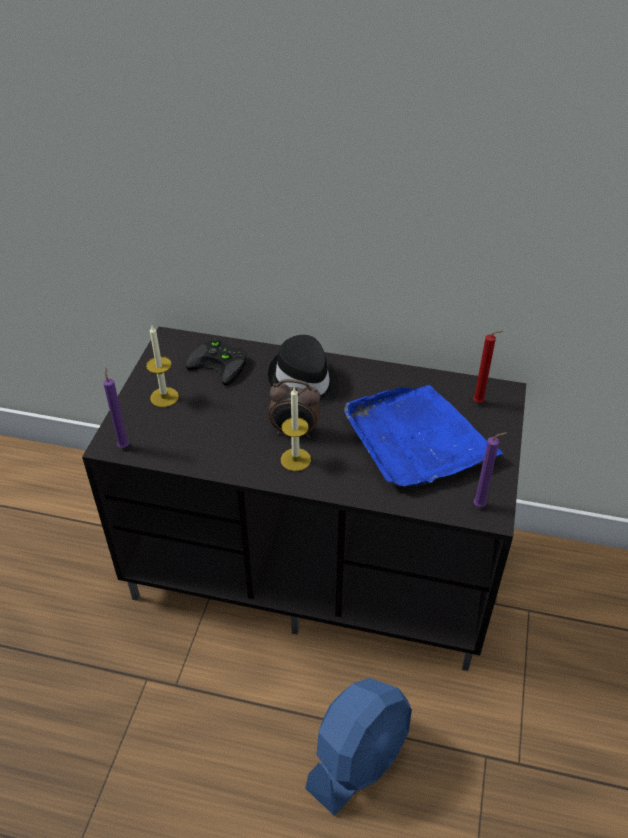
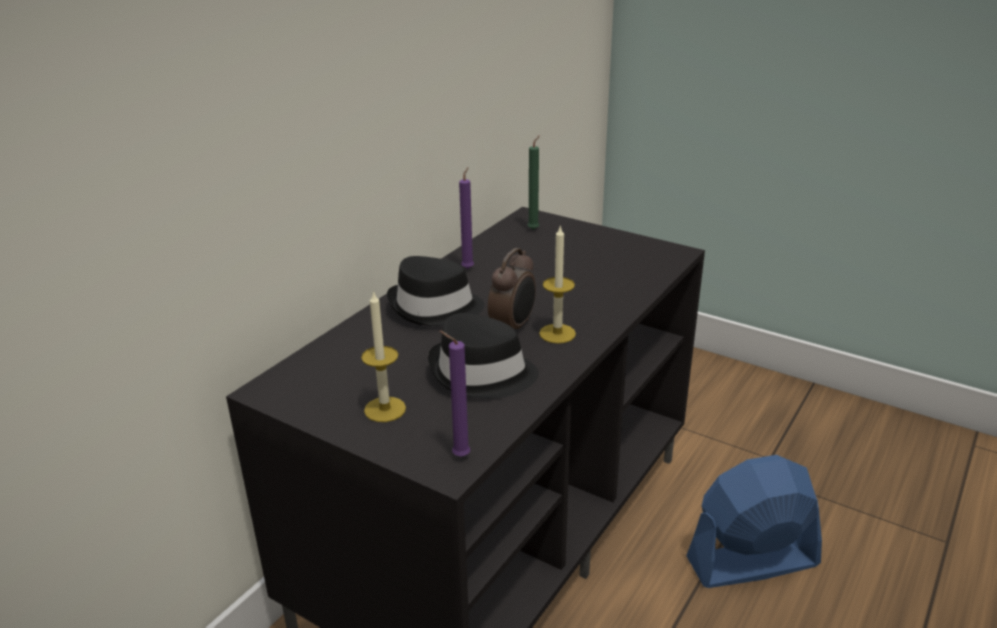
camera: 70 degrees left, 15 degrees down
(221, 364) = (356, 356): black game controller -> none
(222, 431) = (482, 374): none -> black hat
(359, 758) = (751, 561): blue fan -> blue fan turned 75 degrees counterclockwise
(416, 439) = (565, 265): blue tray -> none
(480, 403) = (534, 229): red candle -> green candle
(481, 505) = (665, 254): purple candle -> purple candle (468, 268)

